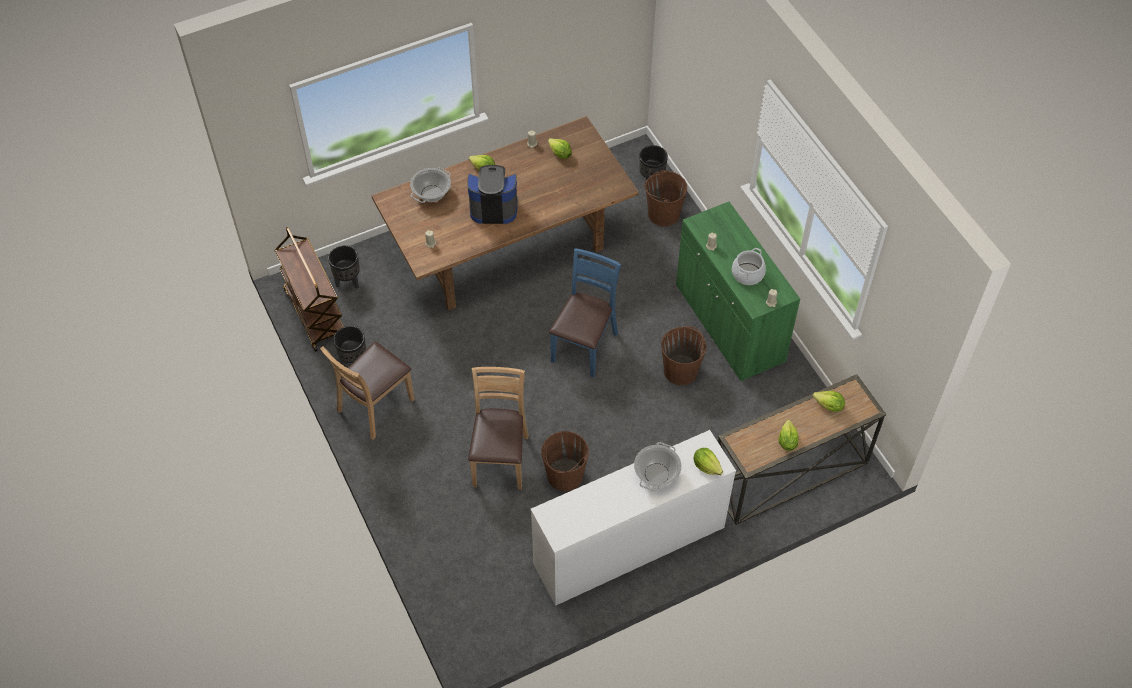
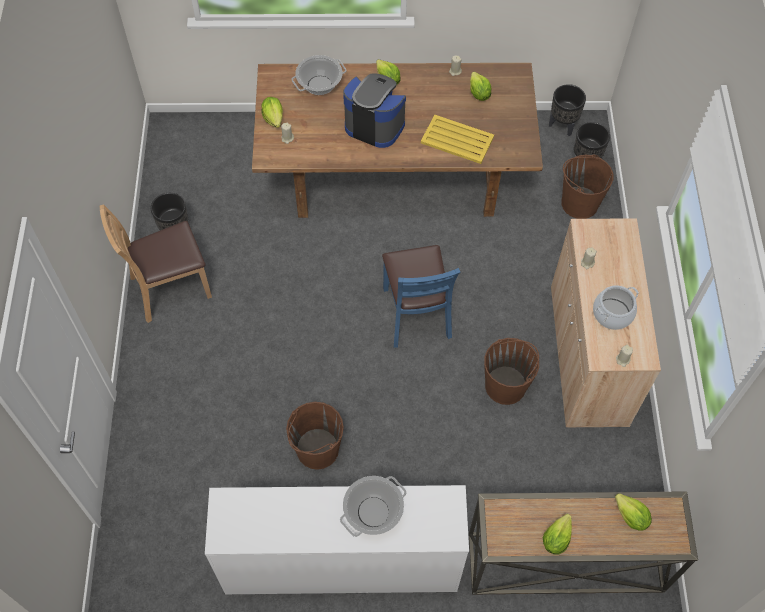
camera: 25 degrees right, 5 degrees up
(315, 314) = (167, 168): brown cart -> none
(348, 281) = (218, 148): black planter -> black planter (562, 125)
(500, 460) = (260, 401): brown chair -> none
(562, 195) = (456, 139): none -> yellow tray
(584, 346) = (416, 314): blue chair -> blue chair turned 120 degrees clockwise
(706, 466) = (437, 529): lettuce -> lettuce (273, 118)
(729, 324) = (587, 355): green cabinet -> beige cabinet

